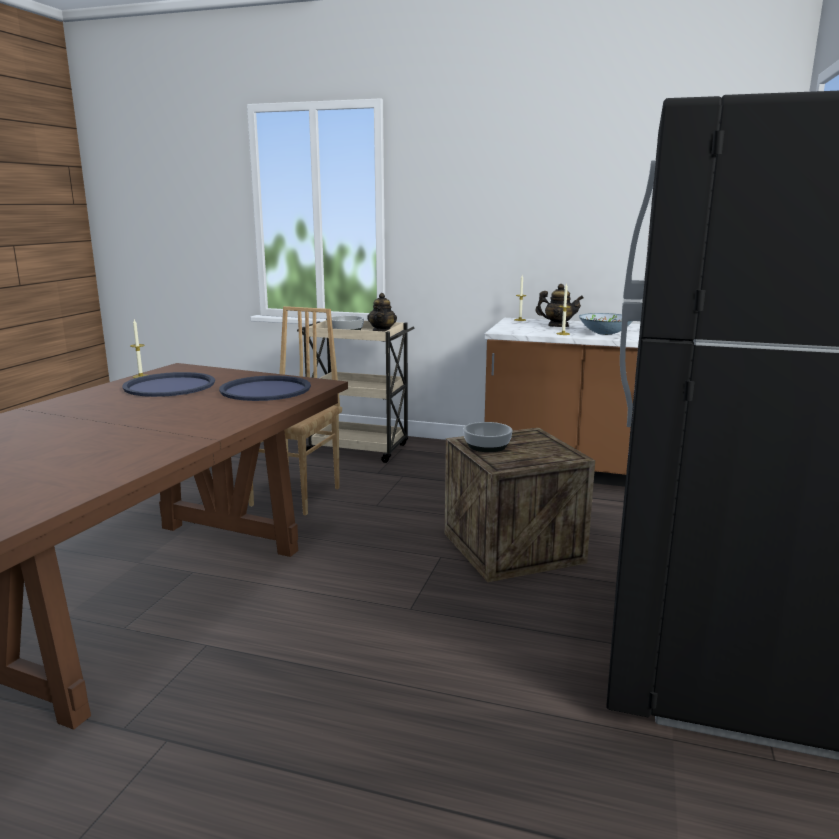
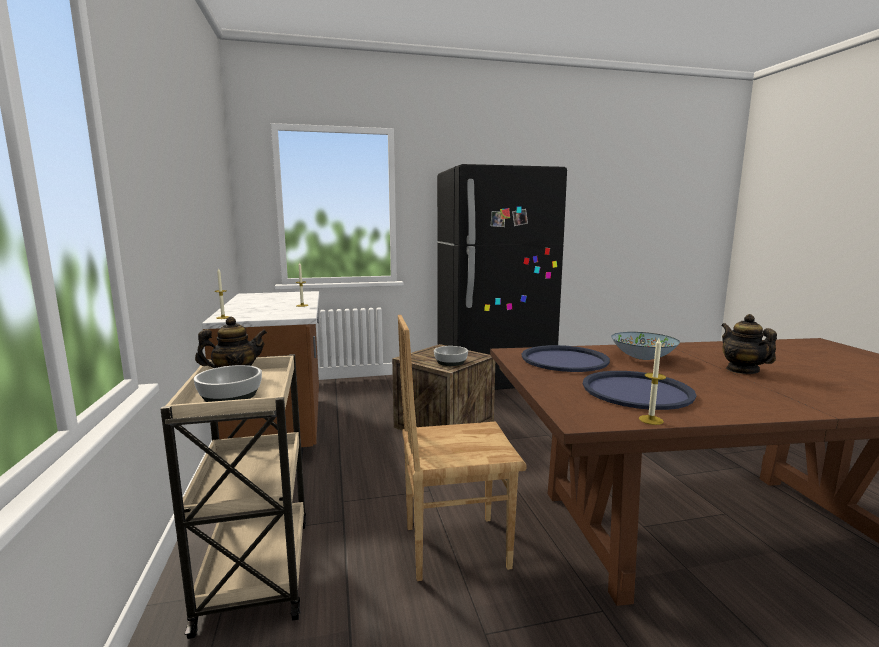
camera: 120 degrees left, 5 degrees down
(558, 326) = (261, 308): teapot -> teapot (742, 370)
(605, 333) = (292, 300): bowl -> bowl (642, 357)

